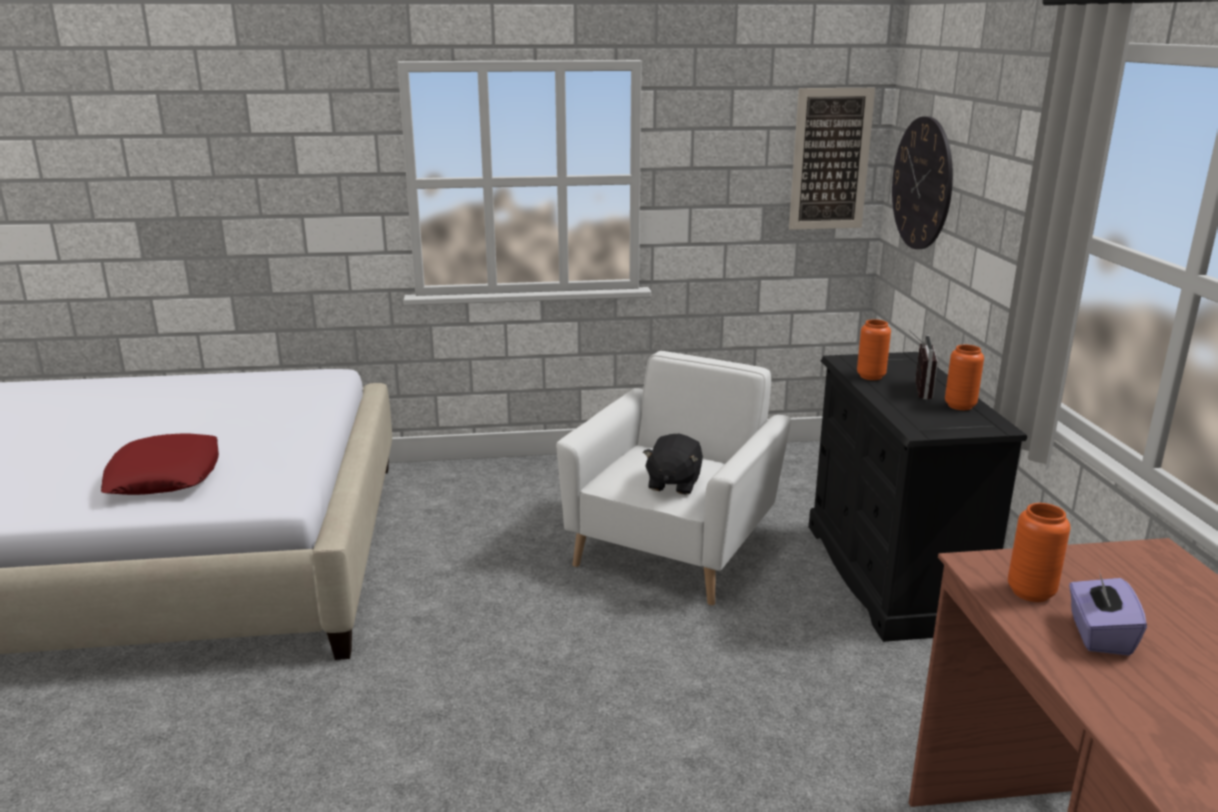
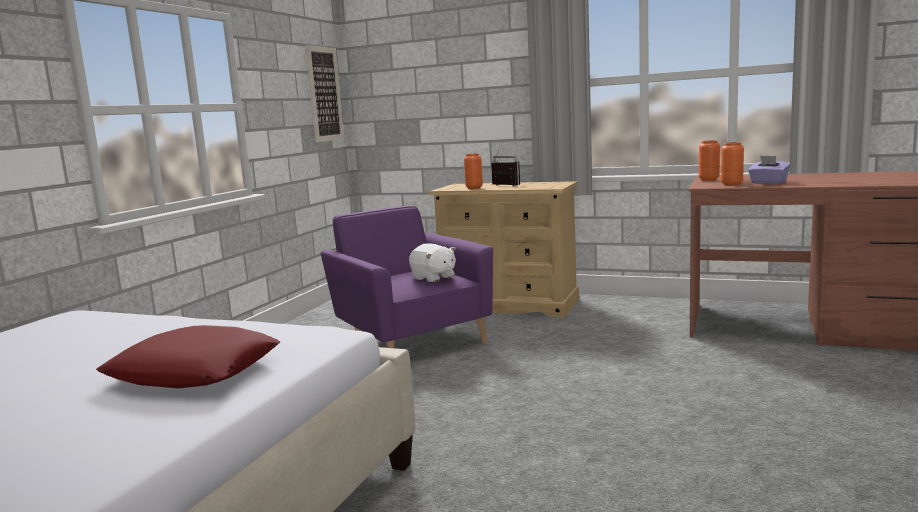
camera: 60 degrees left, 10 degrees down
(673, 483) = (433, 278): black plush toy -> white plush toy
(674, 547) = (411, 341): white armchair -> purple armchair
(890, 575) = (509, 305): black dresser -> beige dresser
(922, 183) = (396, 97): wall clock -> none
(960, 406) = (533, 183): orange vase -> orange vase (708, 180)

